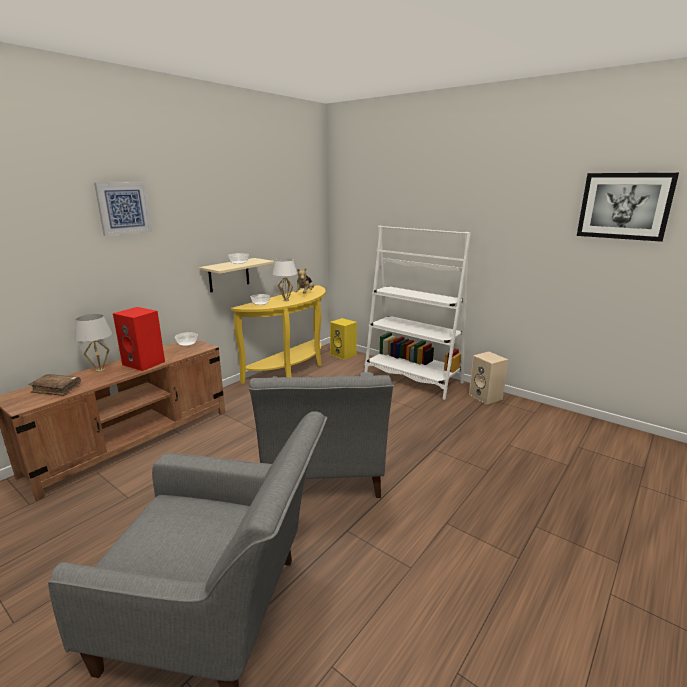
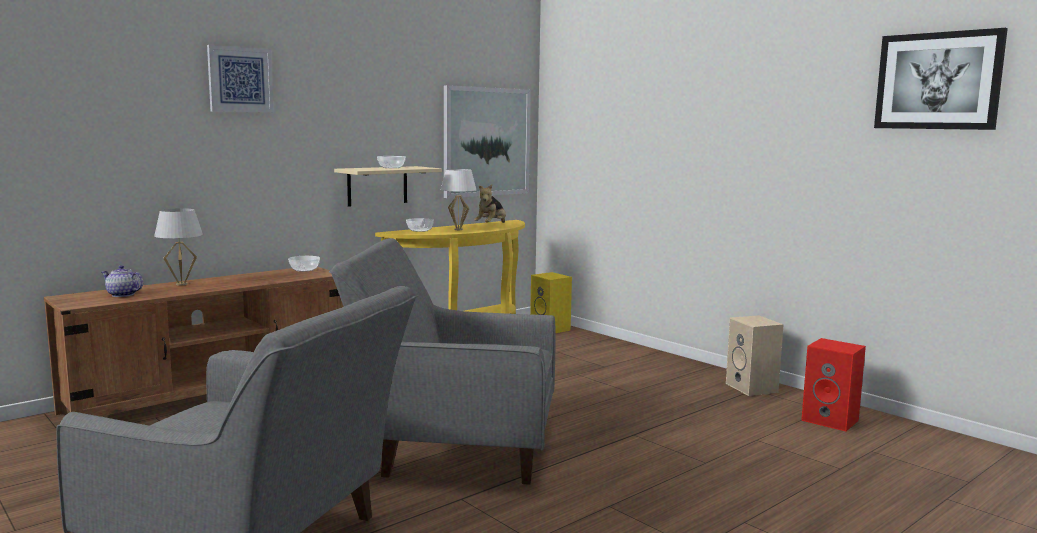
camera: 10 degrees right, 10 degrees down
(56, 389) = (122, 295): brown book -> teapot
(145, 363) = (240, 282): red speaker -> red speaker (831, 420)
(296, 235) = (486, 142): none -> picture
(322, 476) = (454, 446): grey armchair -> grey armchair turned 90 degrees clockwise
(412, 379) = (645, 361): white bookcase -> none

